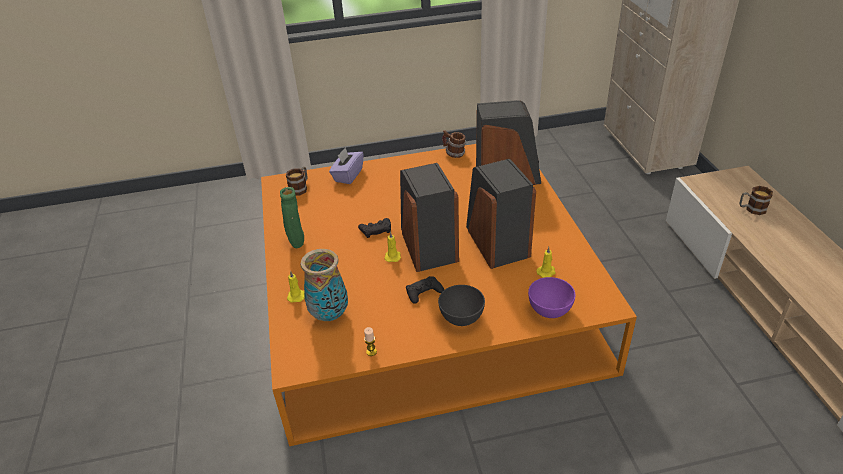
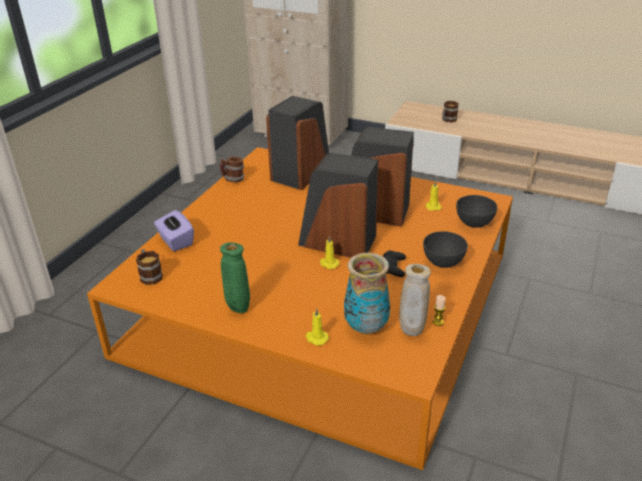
camera: 55 degrees left, 5 degrees down
(346, 342) = (412, 331): none -> beige vase
(376, 230) = (280, 258): black game controller -> none
(549, 310) = (474, 223): purple bowl -> grey bowl

